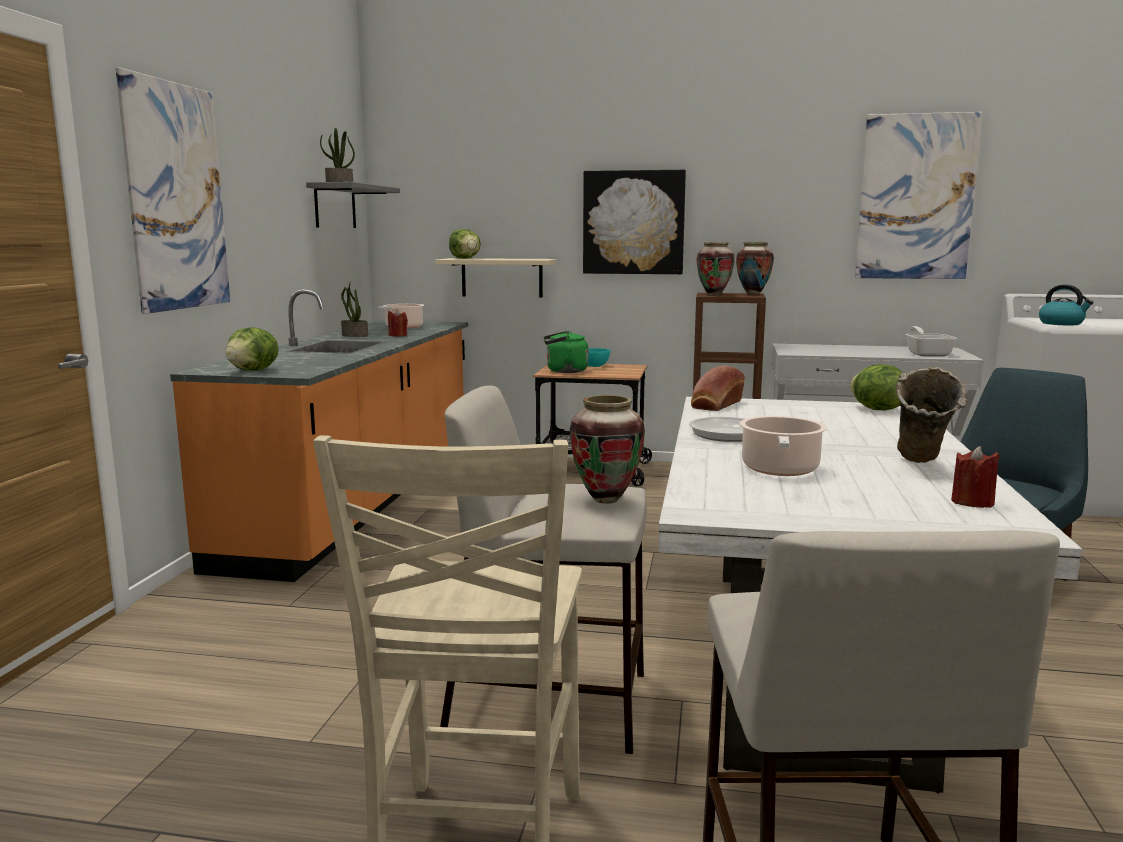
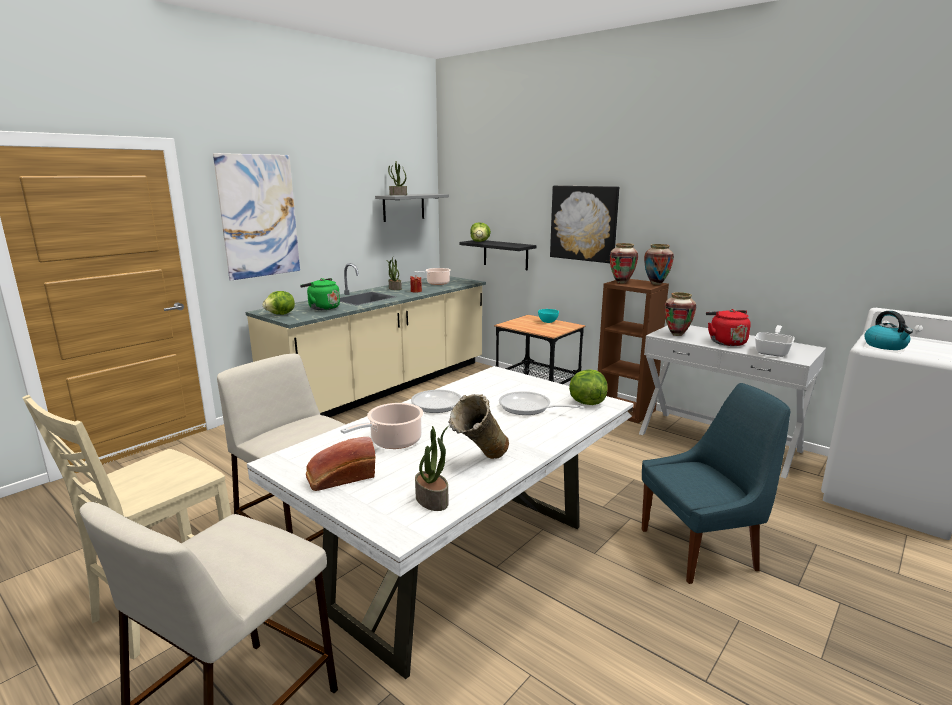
camera: 30 degrees right, 5 degrees up
(361, 501) = (385, 387): orange counter -> beige counter
(502, 277) = (505, 254): beige shelf -> black shelf
(564, 371) = (519, 324): green kettle -> green kettle (322, 308)
(606, 500) = (309, 435): vase -> vase (677, 334)
(715, 405) = (492, 377): bread -> bread (340, 478)
(834, 421) = (529, 408): none -> frying pan
(867, 352) = (725, 342): none -> red kettle
(916, 197) = (799, 215): picture -> none
(972, 502) = (432, 500): red candle -> potted plant

